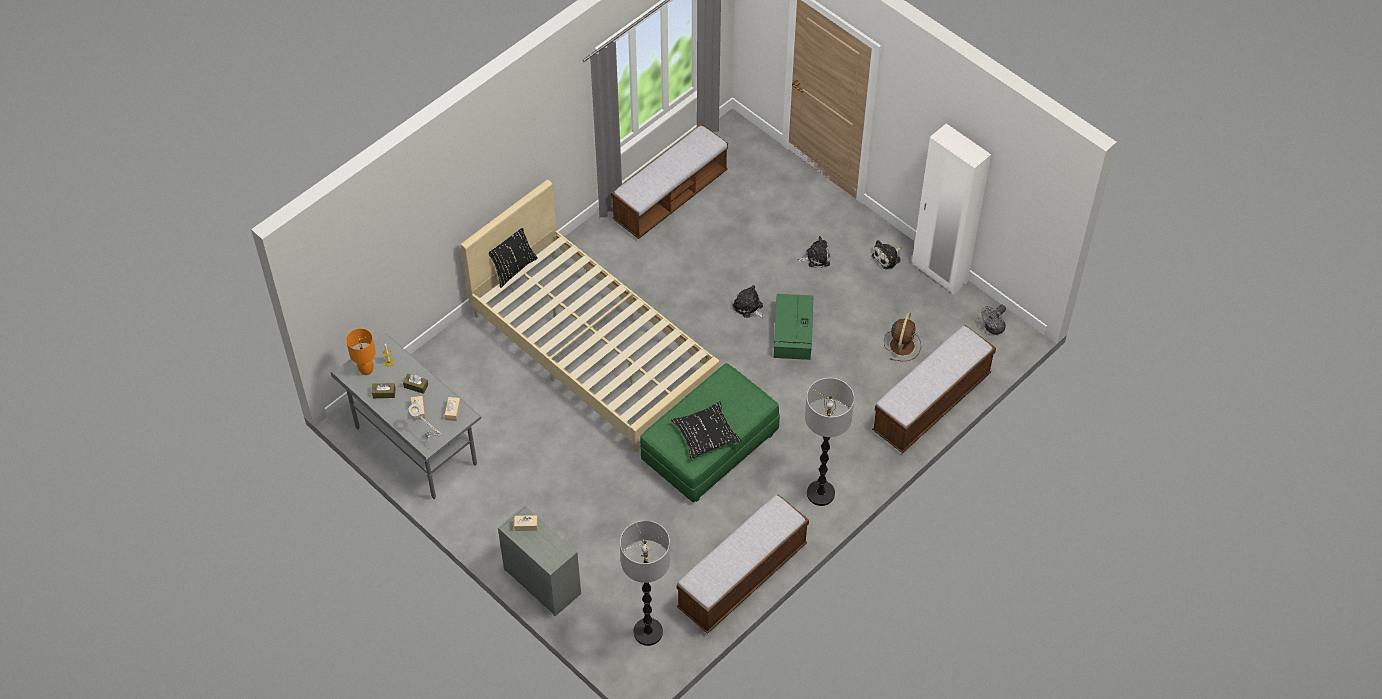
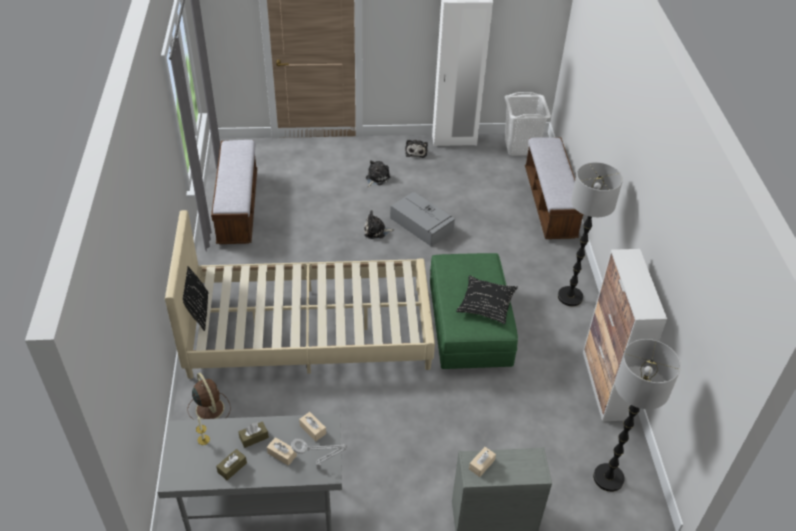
camera: 50 degrees left, 10 degrees down
(366, 370) = (190, 463): orange table lamp -> none
(742, 577) = (605, 385): bench -> cabinet
(792, 333) = (422, 225): green storage box -> grey storage box
(902, 345) = (489, 187): brown fan -> brown fan (209, 408)
(992, 329) = (521, 147): grey fan -> white laundry basket

